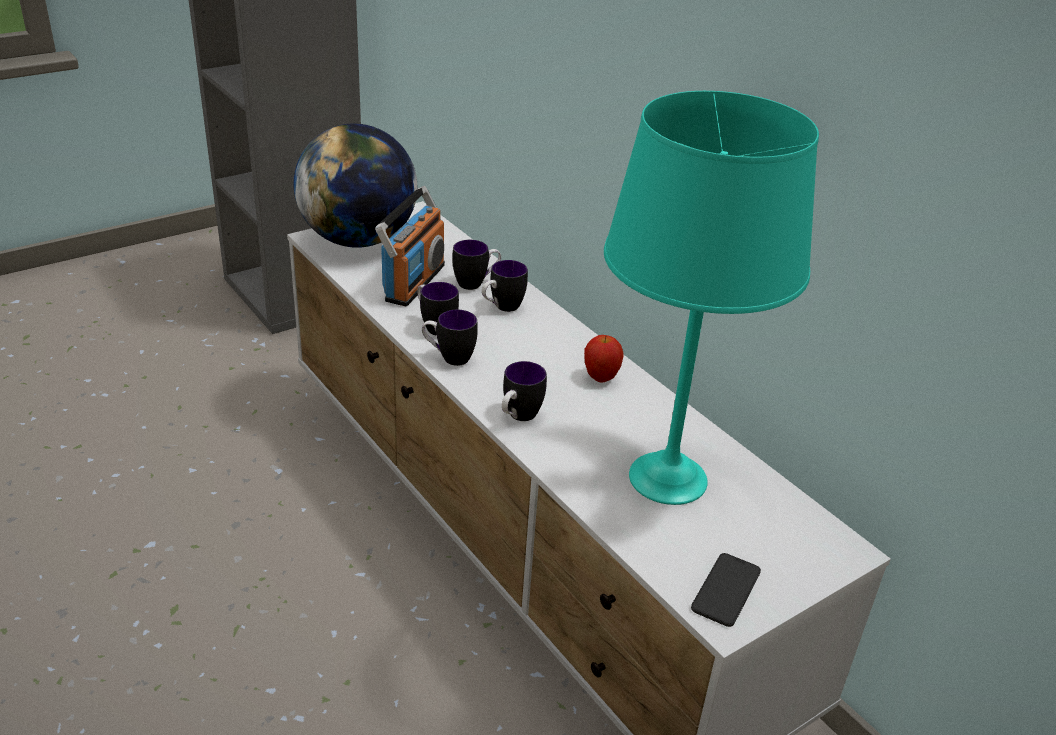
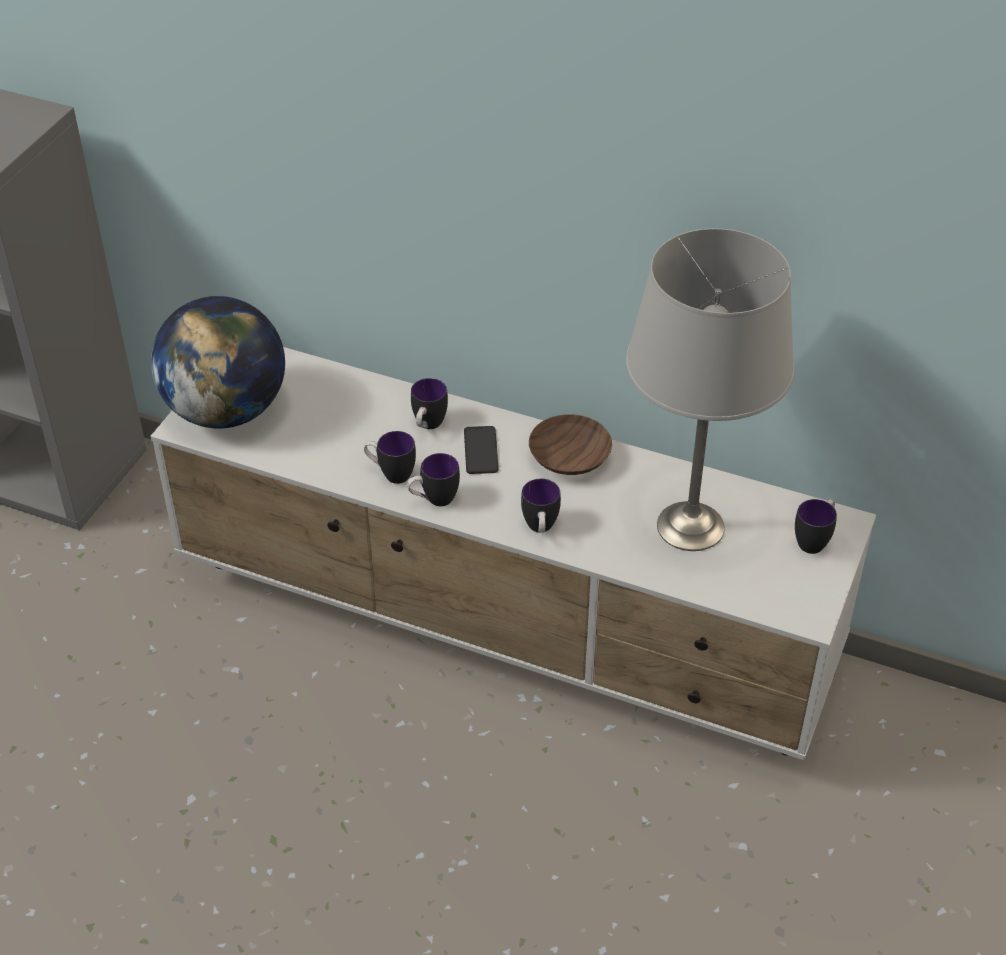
camera: 30 degrees left, 10 degrees up
(414, 282) = (326, 435): radio -> none
(476, 283) = (381, 410): mug -> mug (814, 540)
(600, 378) = (568, 459): apple -> brown bowl
(668, 479) = (691, 527): turquoise table lamp -> grey table lamp
(726, 590) = (795, 595): phone -> phone (481, 450)

